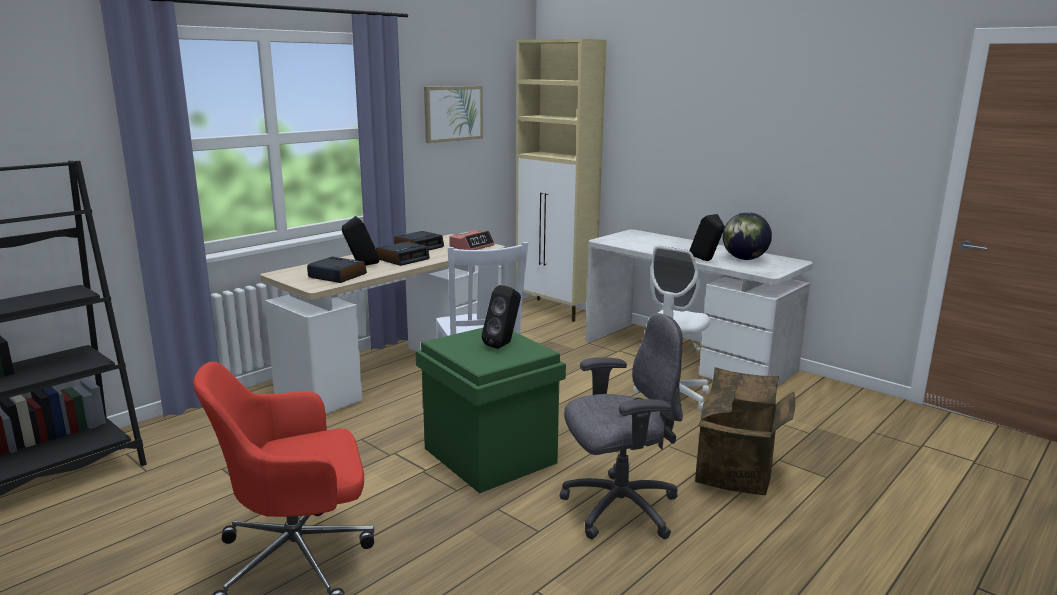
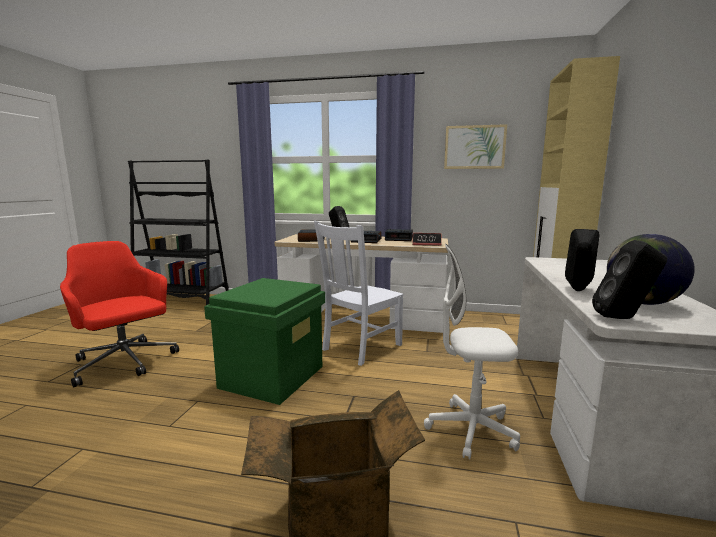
camera: 60 degrees right, 5 degrees down
(503, 345) = (275, 292): black speaker -> black speaker (624, 318)
(618, 508) = (217, 455): grey office chair -> none

